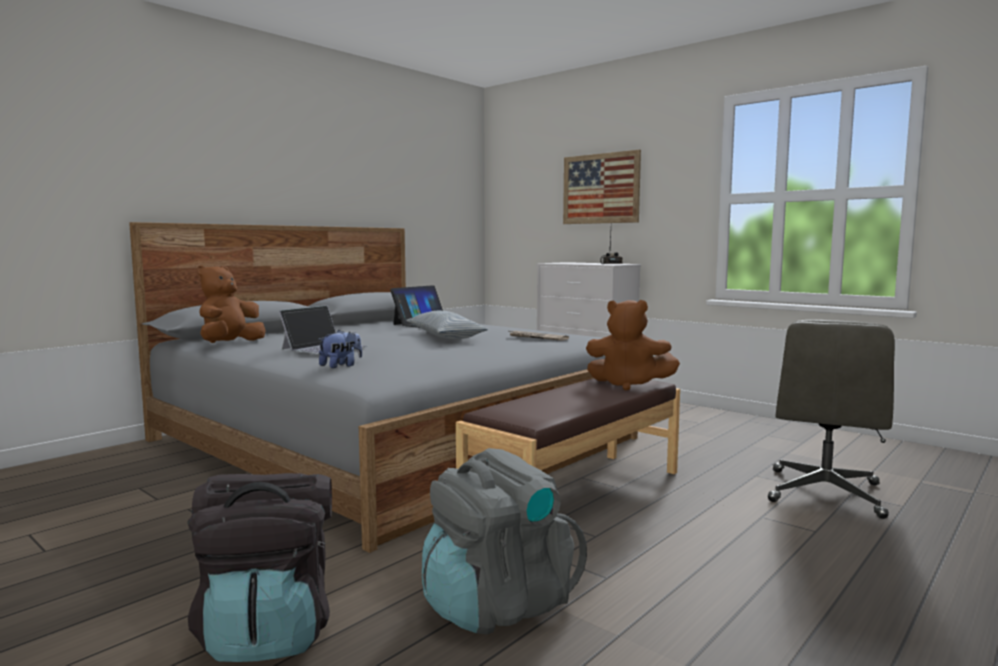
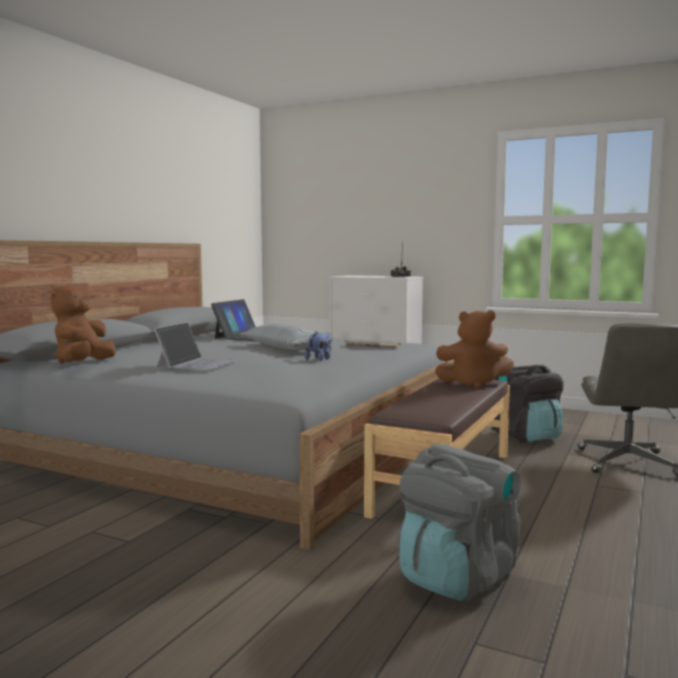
camera: 15 degrees left, 0 degrees up
(269, 631) = (282, 626): black backpack -> black backpack (525, 436)
(341, 366) = (241, 380): plush toy -> plush toy (320, 359)
(601, 188) = (382, 208): picture -> none

